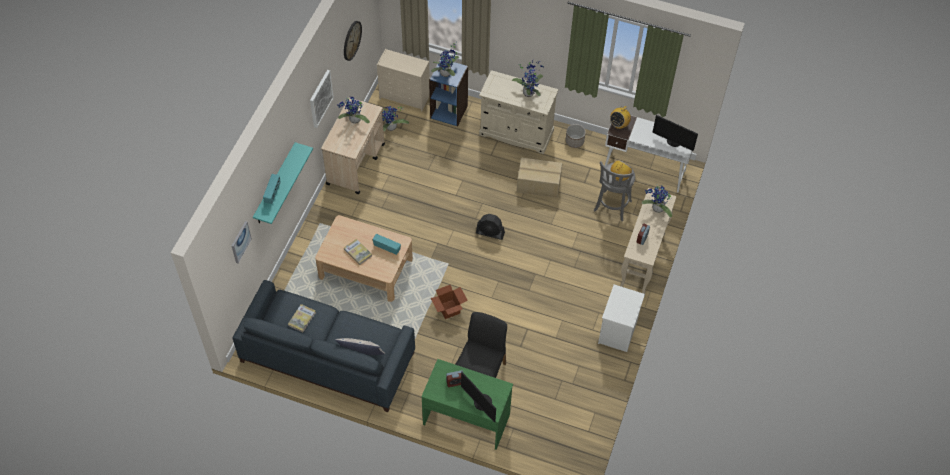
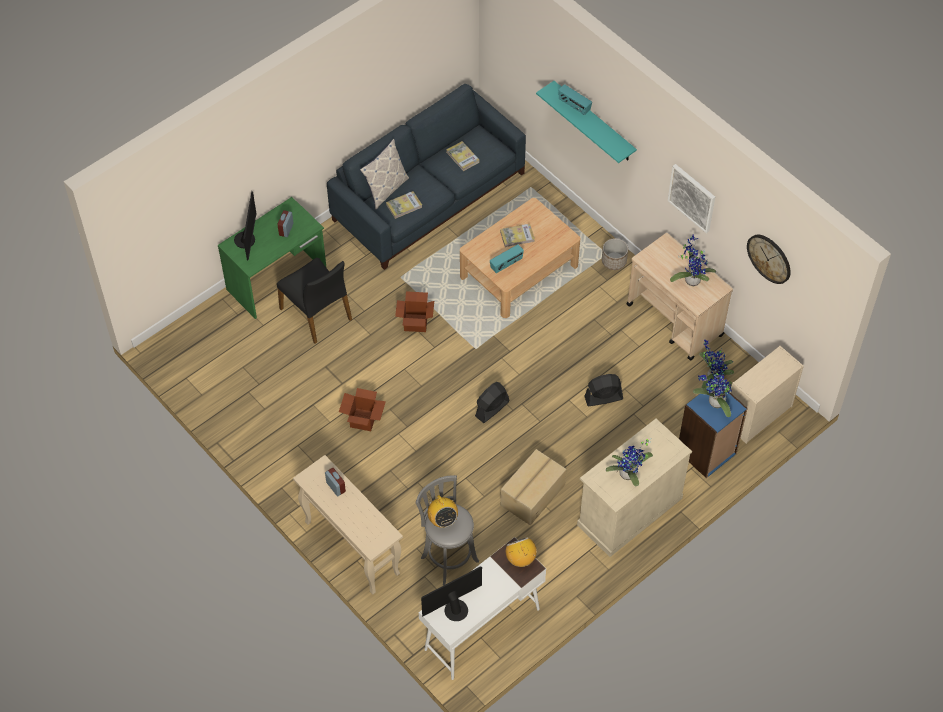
camera: 120 degrees right, 0 degrees up
(240, 242) = (531, 65): picture -> none
(372, 334) = (404, 206): none -> book
(442, 177) = (603, 398): none -> black fan
(481, 404) = (247, 240): monitor -> monitor turned 105 degrees clockwise
(547, 301) = (363, 420): none -> cardboard box
(574, 141) = (577, 571): planter -> planter (613, 261)
(618, 333) = (276, 467): white nightstand -> none
(656, 209) = (366, 526): potted plant -> none

